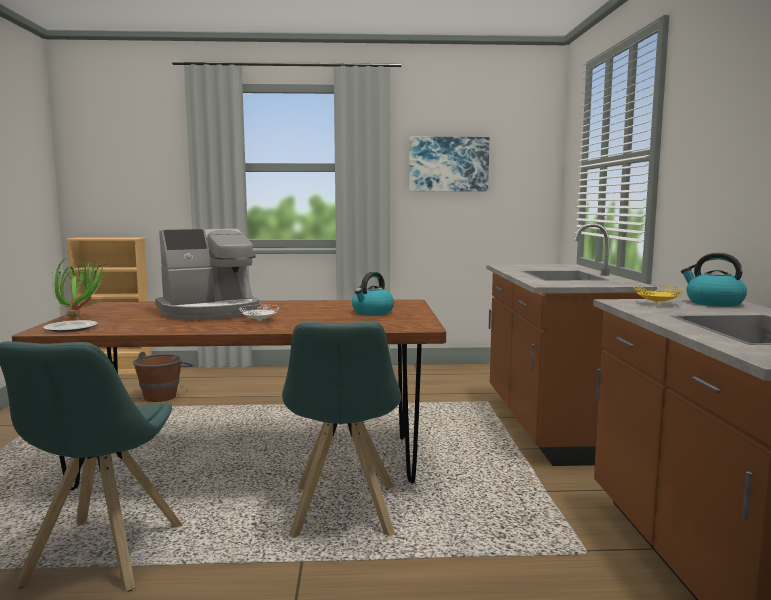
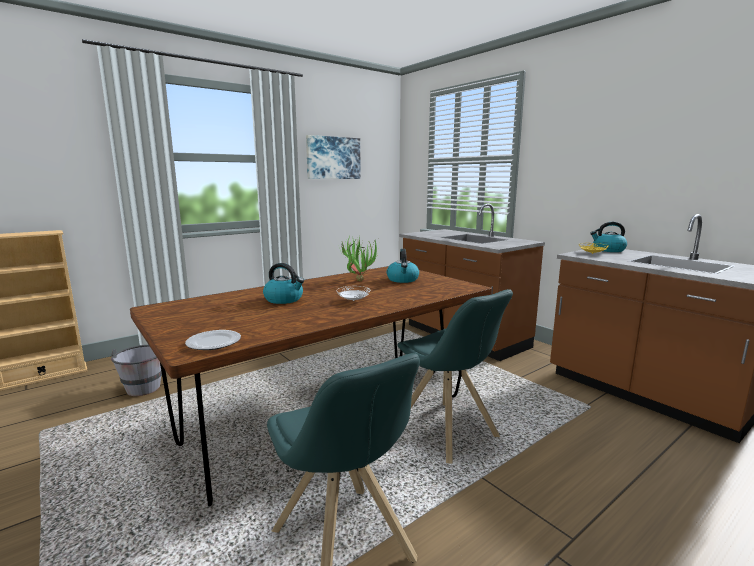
camera: 35 degrees left, 5 degrees up
(79, 316) = (172, 328): potted plant -> potted plant (358, 279)
(164, 395) = (145, 385): brown bucket -> grey bucket
(210, 311) = (284, 299): coffee machine -> kettle

